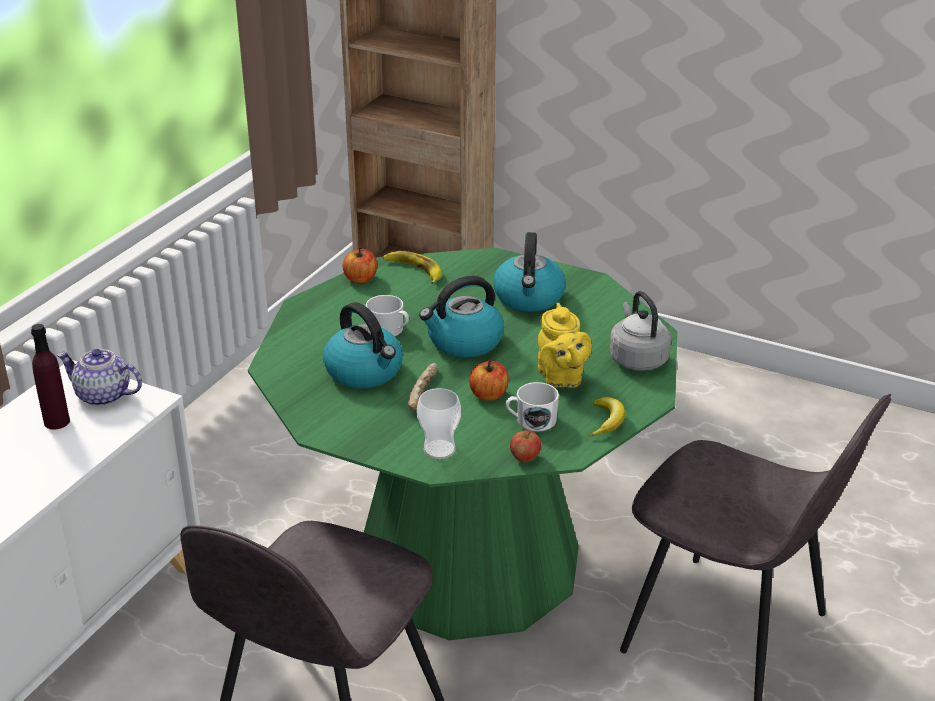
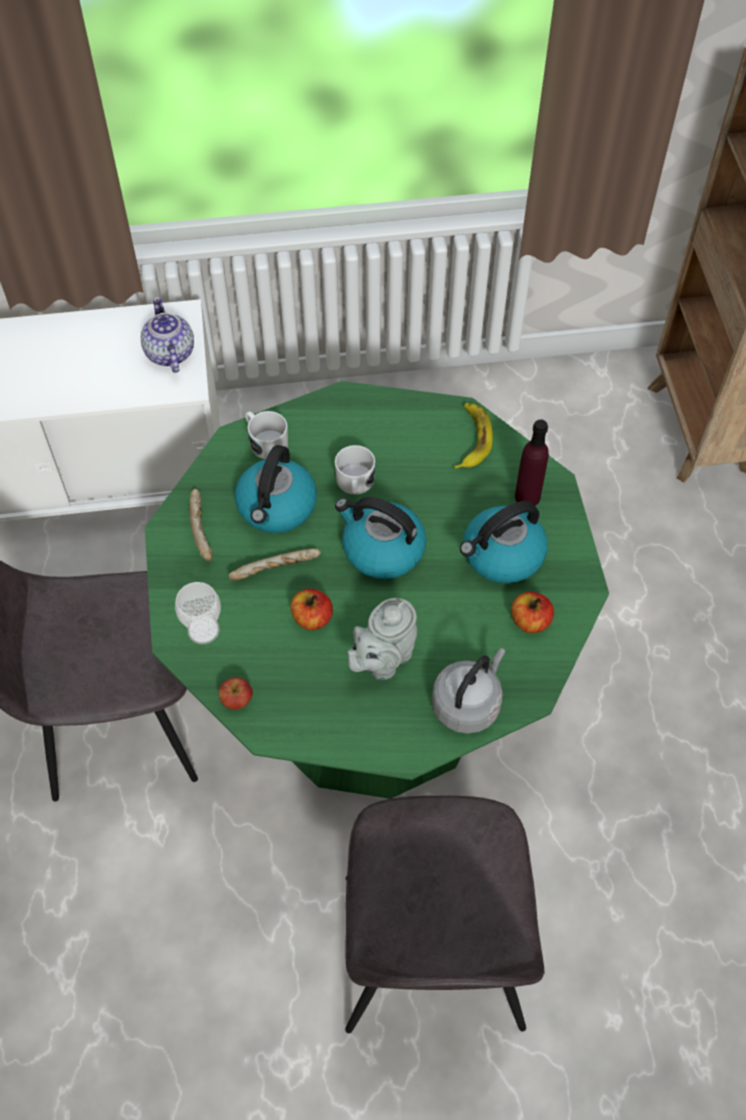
camera: 55 degrees right, 25 degrees up
(57, 422) = (117, 351): purple bottle -> purple bottle (527, 496)
(340, 414) = (202, 530): none -> bread
(360, 279) = (422, 410): apple -> apple (530, 621)
(531, 421) = (296, 673): white mug -> white mug (265, 442)
(561, 378) = (383, 659): yellow teapot -> grey teapot
(606, 422) = (339, 734): banana -> none

